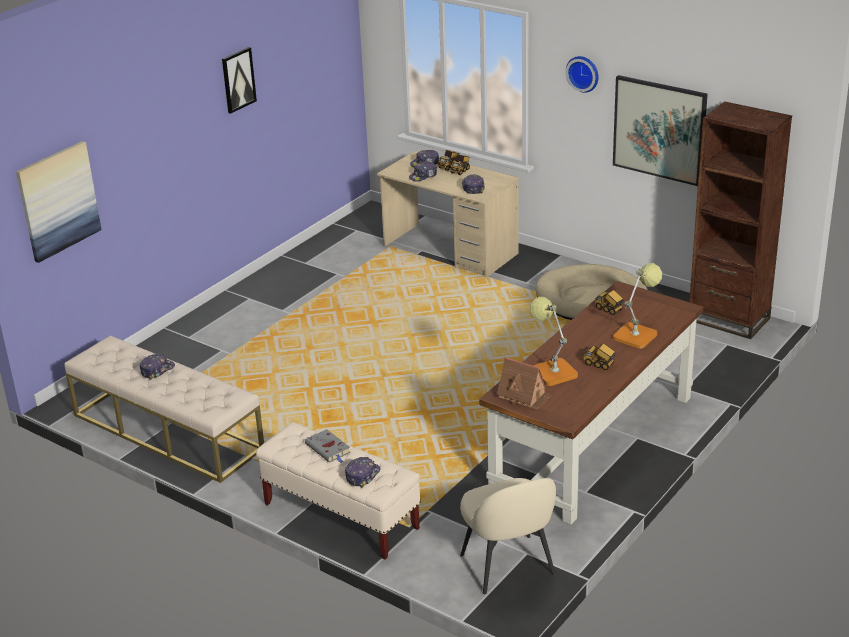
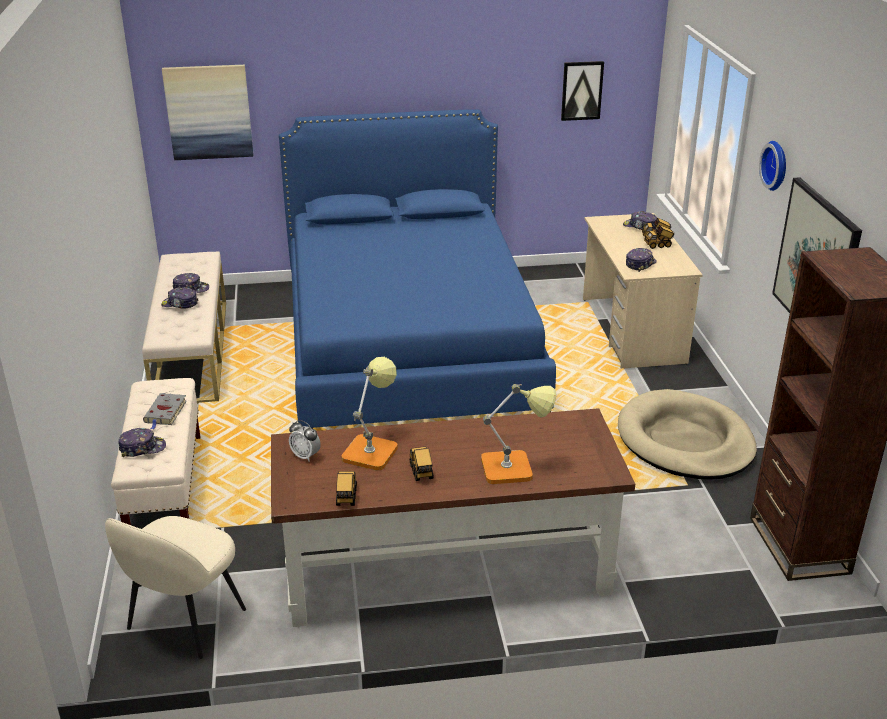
camera: 45 degrees right, 0 degrees up
(238, 79) = (461, 67): picture -> picture (581, 90)
(326, 338) = (409, 346): none -> blue bed
(423, 176) = (617, 235): cap -> cap (180, 304)
(524, 396) = (305, 456): toy house -> alarm clock
(609, 309) = (535, 429): toy truck -> toy truck (346, 497)

